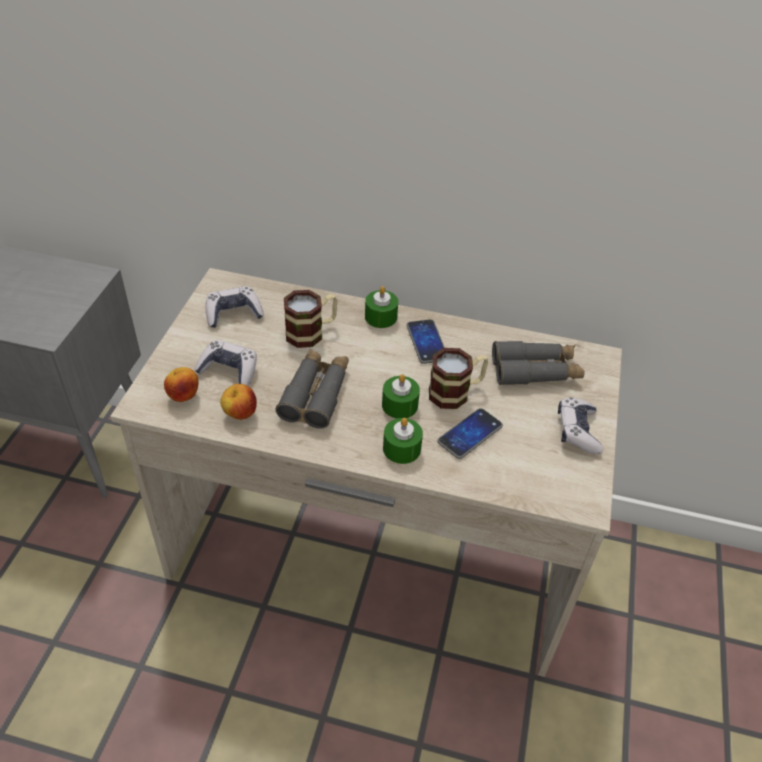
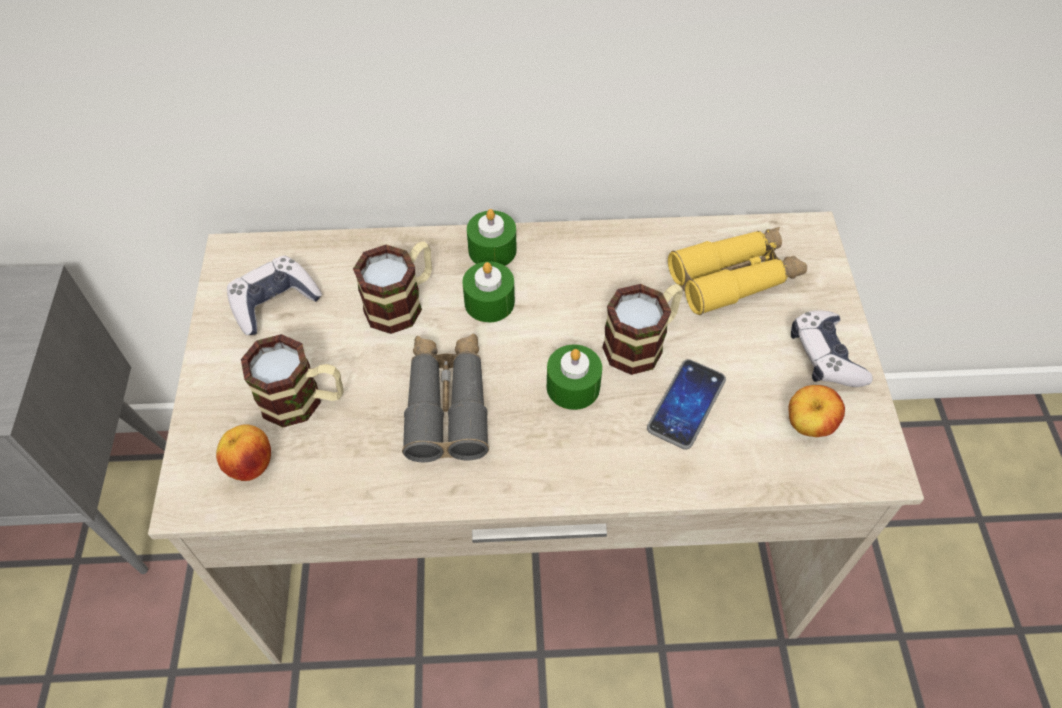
camera: 15 degrees left, 10 degrees up
(229, 370) = (304, 401): game controller -> mug
(240, 414) = (348, 470): apple -> apple (808, 425)
(401, 448) = (602, 456): green candle -> green candle (489, 302)
(426, 342) = (571, 273): phone -> none
(535, 371) = (735, 278): grey binoculars -> yellow binoculars

